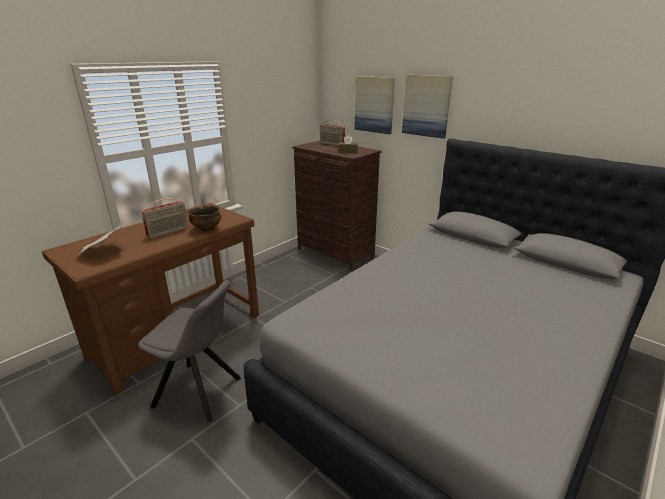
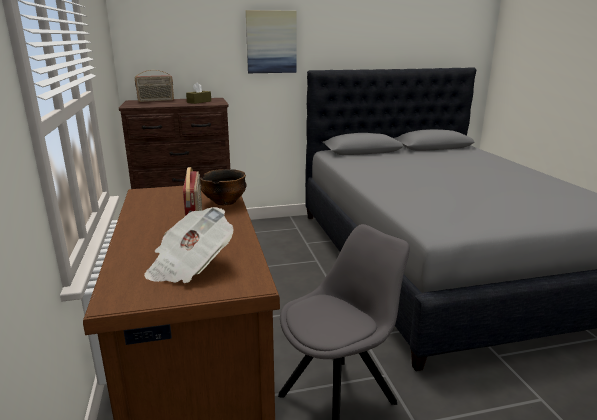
camera: 55 degrees left, 5 degrees down
(374, 104) = (204, 46): picture -> none

